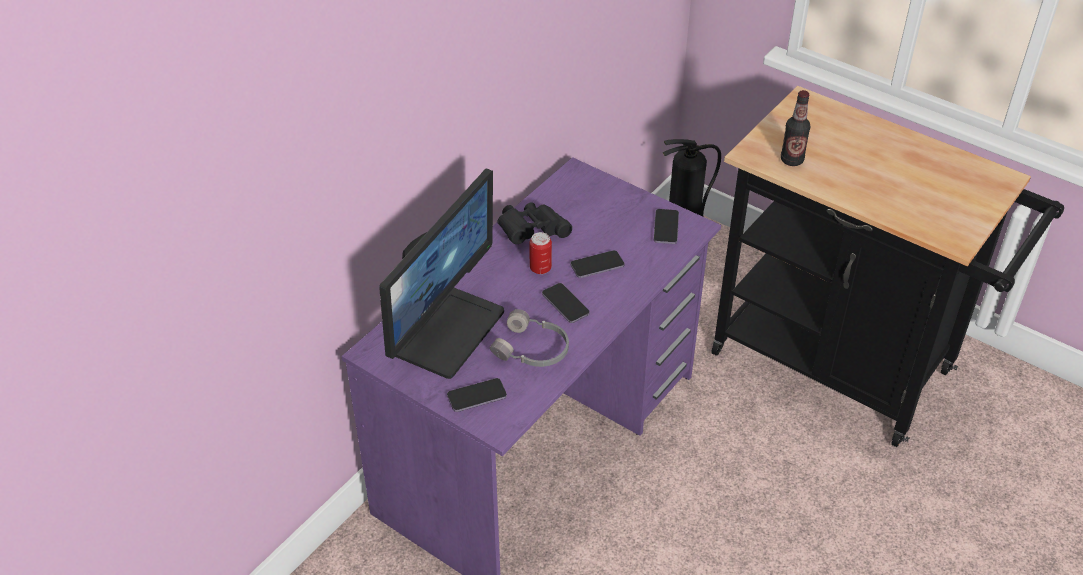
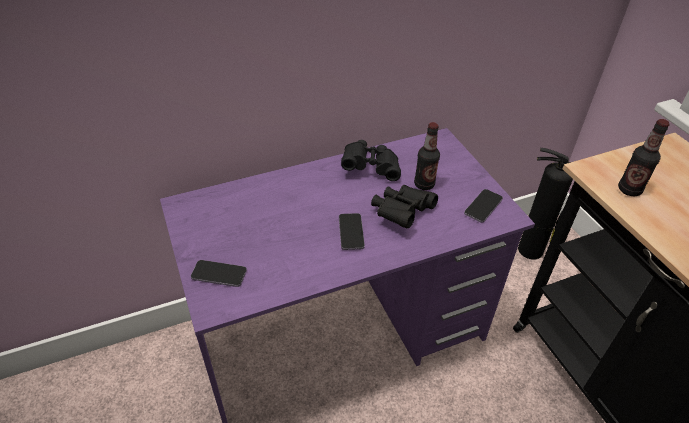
camera: 30 degrees right, 0 degrees up
(446, 330) = (245, 212): monitor -> none
(532, 350) = (294, 257): grey headphones -> none
(540, 268) = (355, 196): can -> none
(596, 228) = (424, 184): none -> bottle
(597, 265) = (401, 213): phone -> black binoculars

